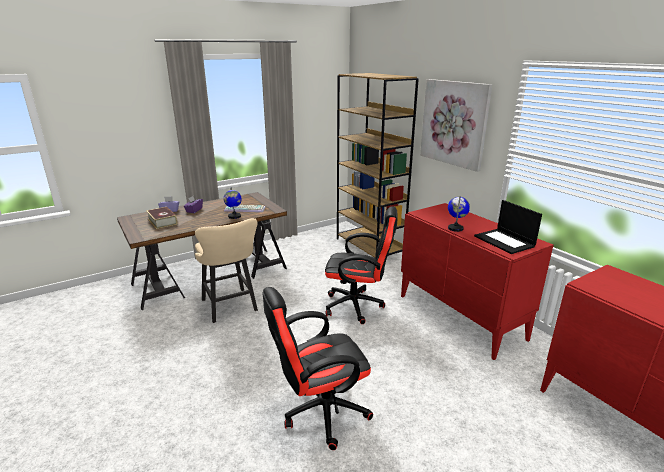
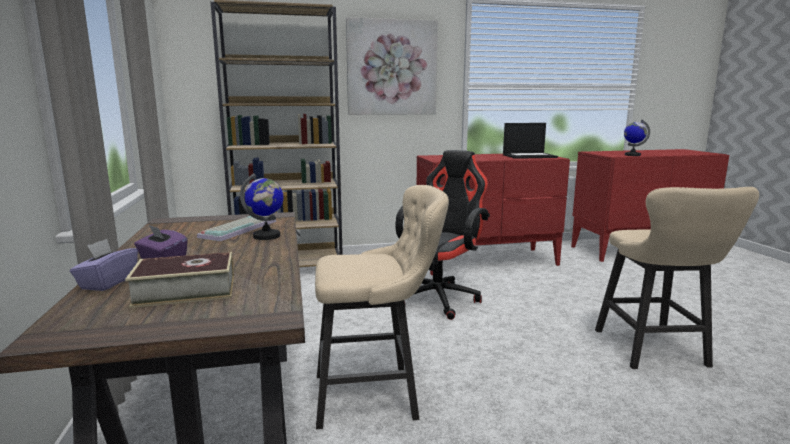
camera: 70 degrees left, 10 degrees down
(318, 414) = (656, 354): black office chair -> beige stool
(455, 228) = (492, 159): globe -> globe (632, 155)

